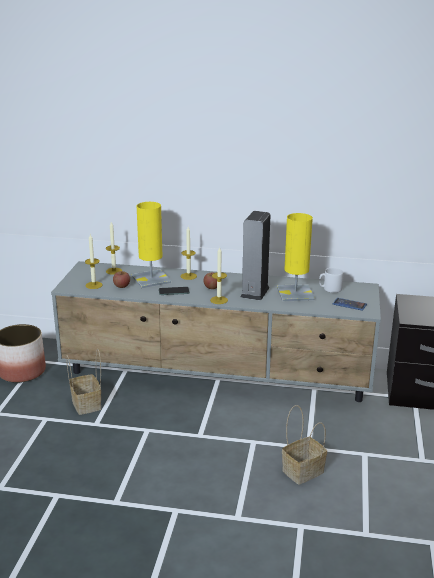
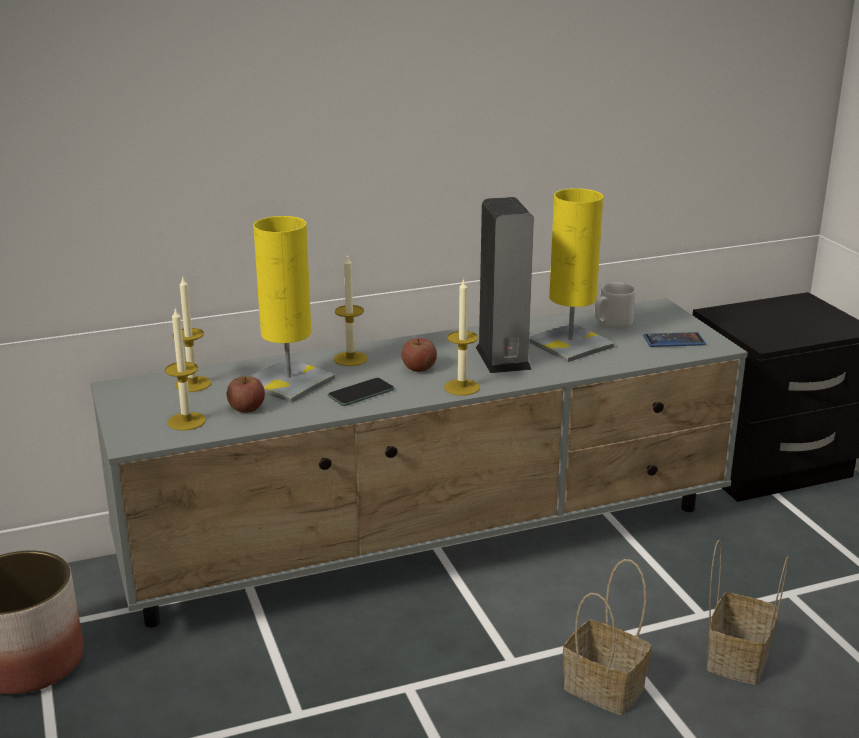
camera: 30 degrees left, 0 degrees up
(87, 405) = (241, 681): basket -> basket (607, 688)

